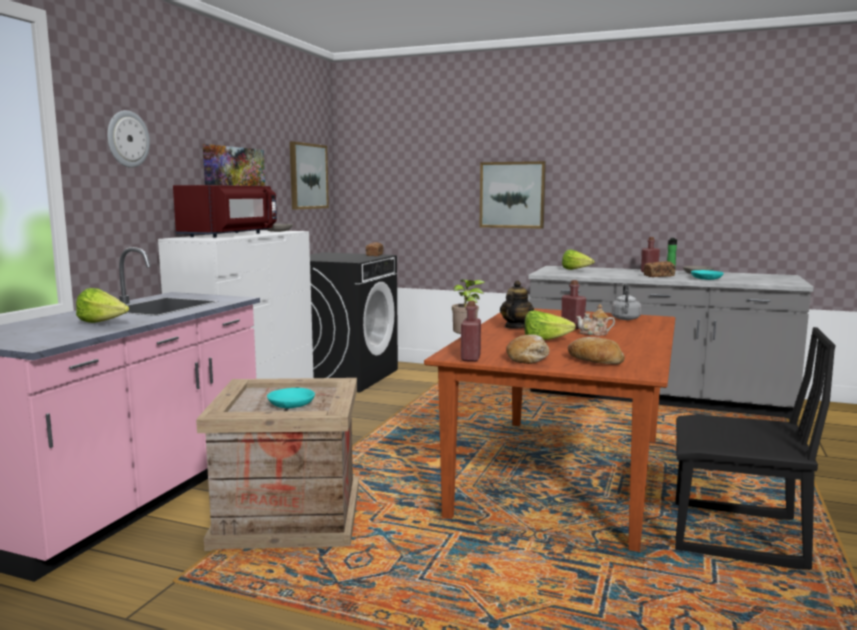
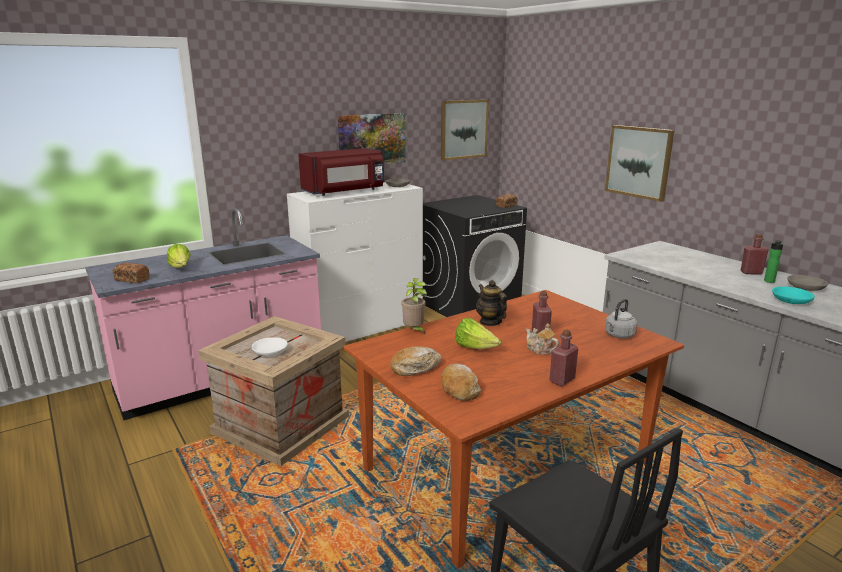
camera: 35 degrees right, 10 degrees up
(127, 139) = (261, 120): wall clock -> none
(290, 404) = (269, 352): turquoise bowl -> white bowl
(470, 358) = (374, 354): red bottle -> red bottle (562, 380)
(515, 327) = (490, 322): teapot -> teapot turned 90 degrees counterclockwise
(576, 270) = (671, 255): lettuce -> none
(659, 276) = (742, 283): bread -> bread (132, 279)

